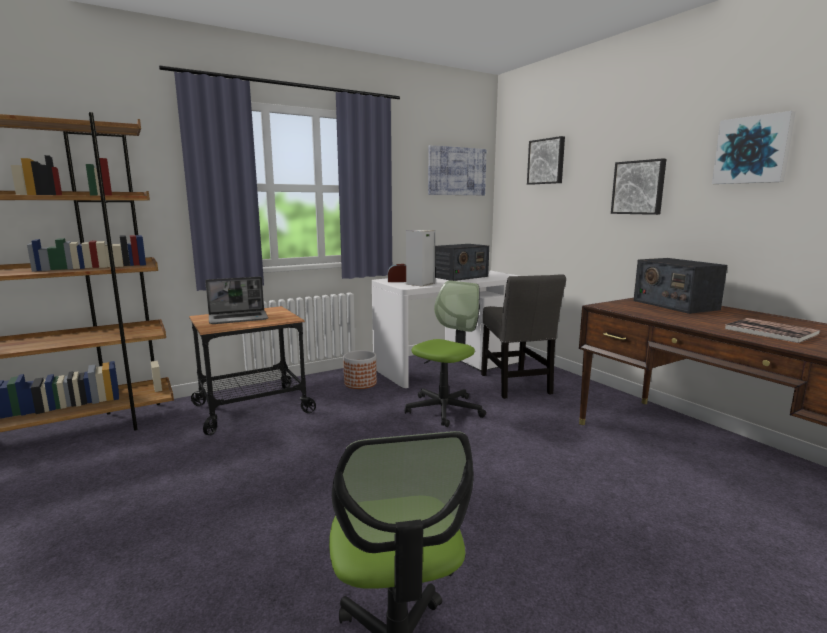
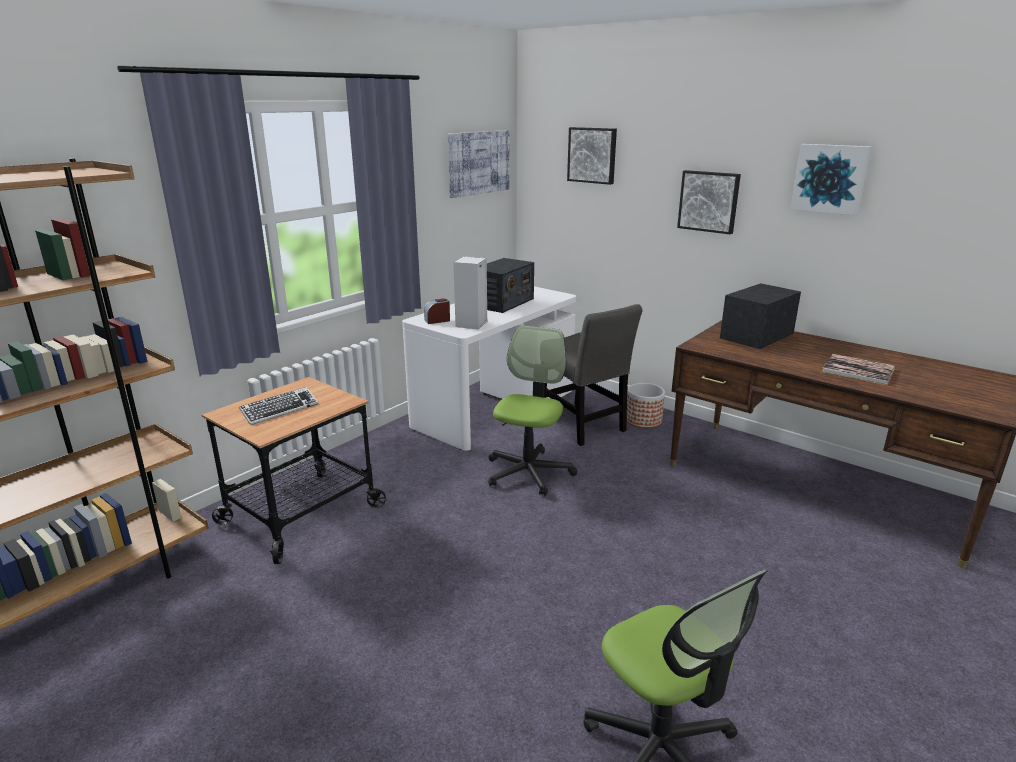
camera: 20 degrees left, 10 degrees up
(239, 318) = (280, 410): laptop -> keyboard
(360, 383) = (408, 452): planter -> planter (643, 420)
(674, 305) = (757, 335): radio -> radio turned 90 degrees clockwise

